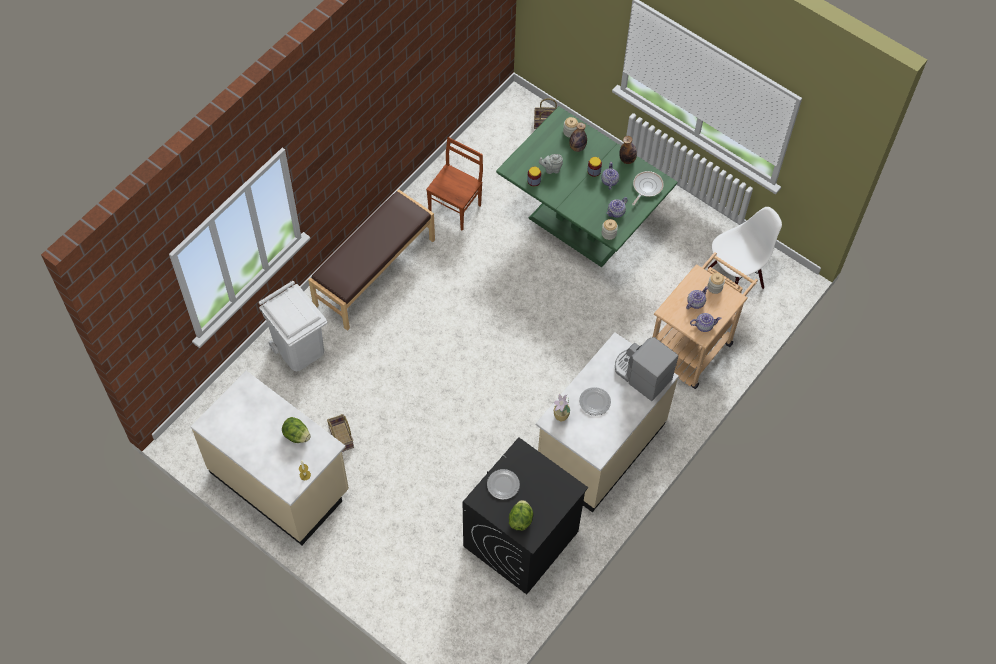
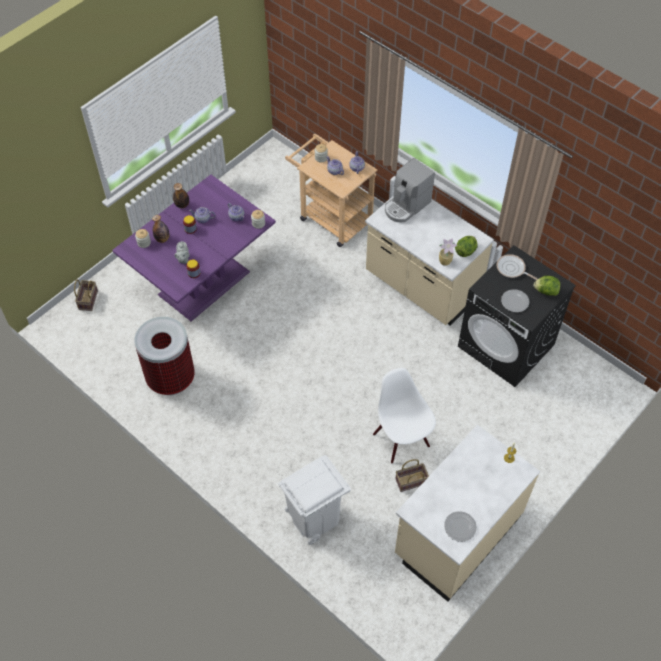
camera: 85 degrees left, 5 degrees down
(297, 435) = (468, 465): lettuce -> lettuce (466, 251)
(374, 272) = (233, 450): brown bench -> none
(456, 208) = (171, 378): brown chair -> trash can
(581, 224) = (203, 283): green dining table -> purple dining table
(594, 402) = (431, 238): plate -> plate (460, 527)
(646, 187) = (213, 194): frying pan -> frying pan (512, 269)
(736, 277) = (270, 184): white chair -> white chair (402, 439)

